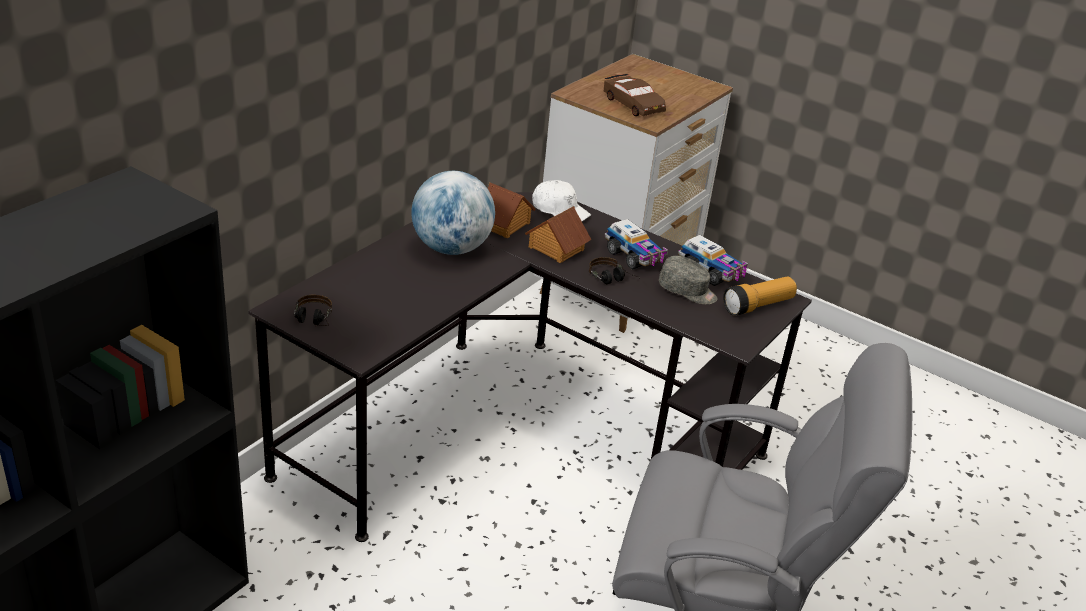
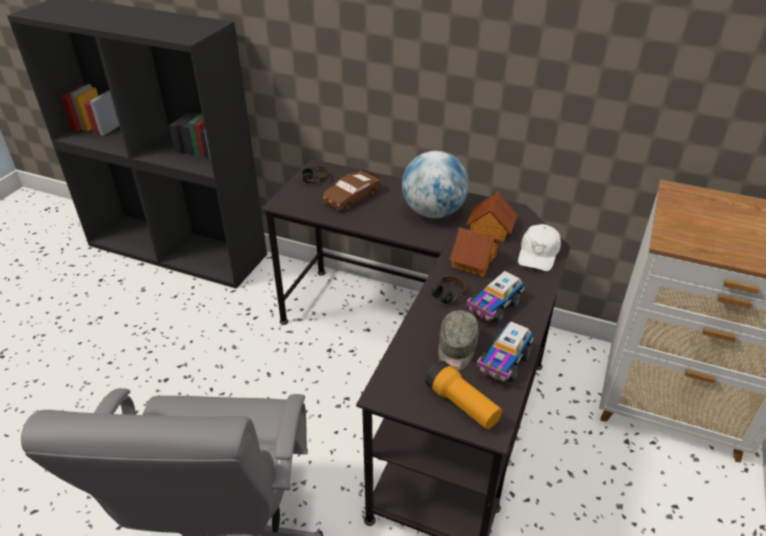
camera: 80 degrees right, 5 degrees up
(633, 104) = (698, 226): brown toy car -> brown toy car (351, 197)

